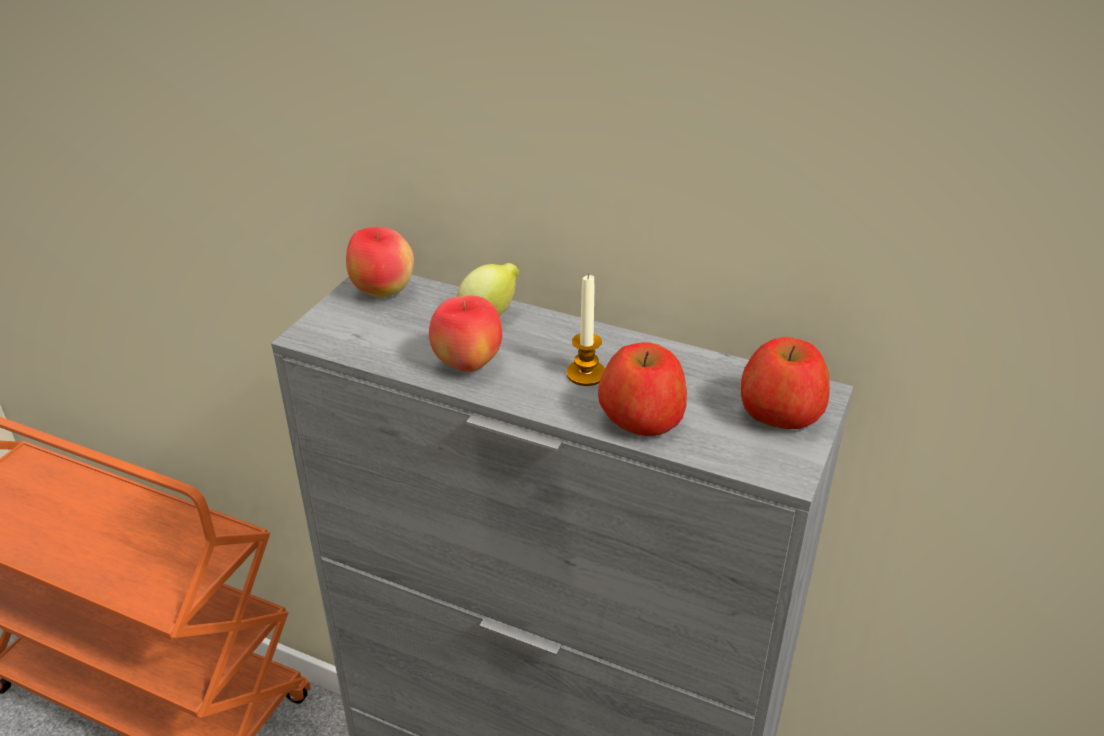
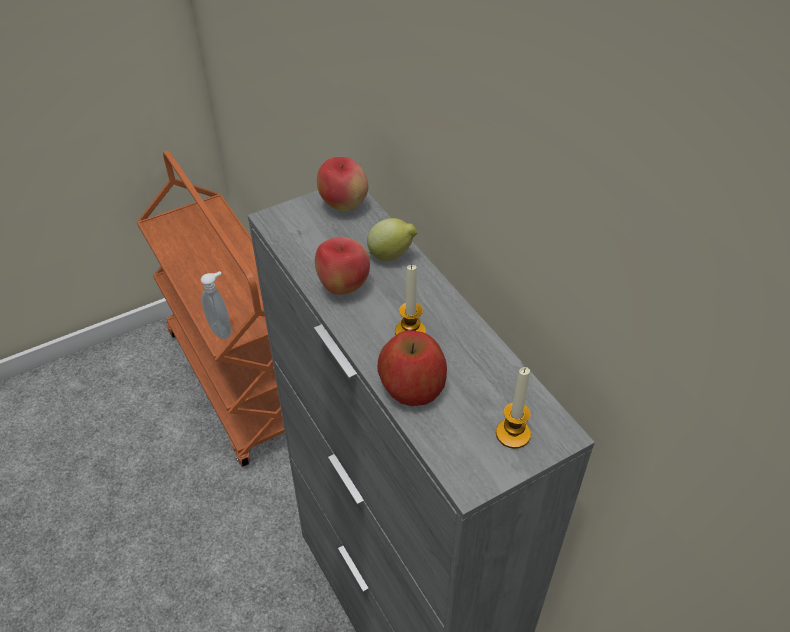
camera: 35 degrees right, 10 degrees up
(156, 597) = (222, 330): none -> soap dispenser
(780, 413) = (513, 434): apple -> candle

